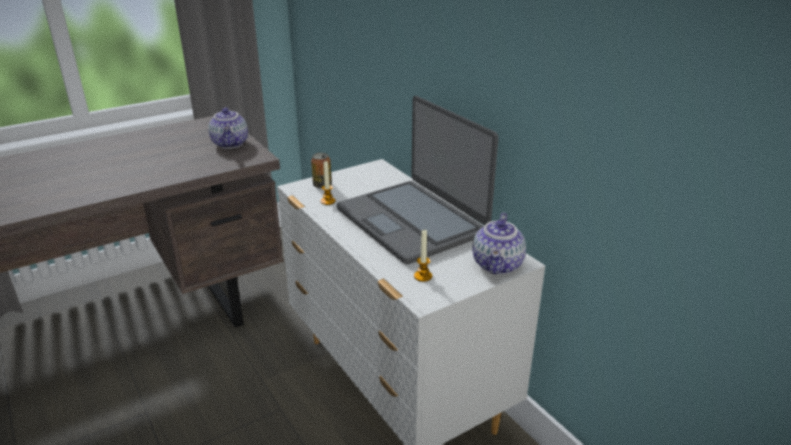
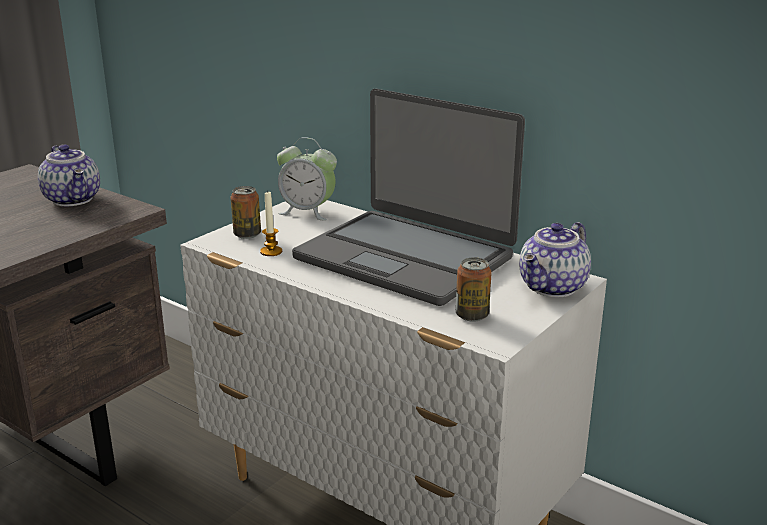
camera: 20 degrees left, 5 degrees down
(373, 174) = (307, 212): none -> alarm clock
(423, 276) = (472, 315): candle -> can
(498, 265) = (553, 288): teapot -> teapot turned 45 degrees clockwise

